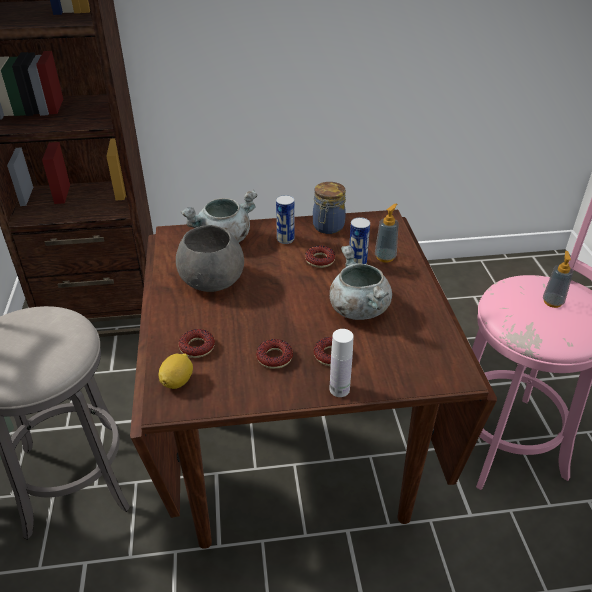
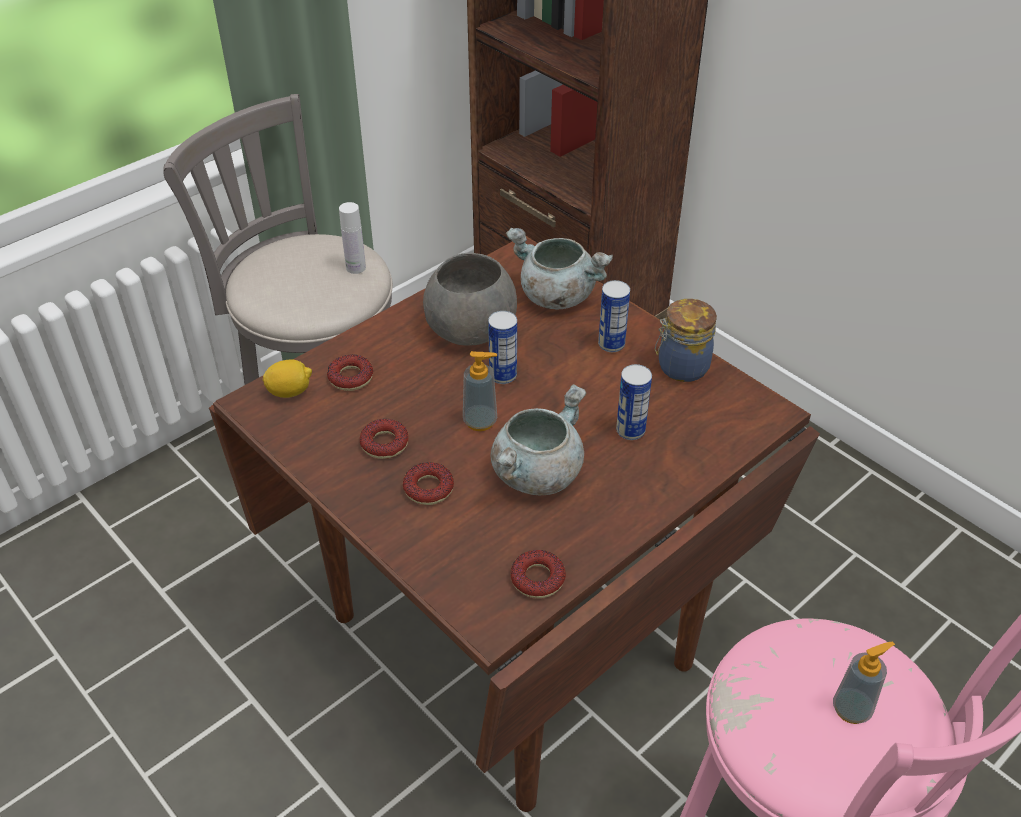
camera: 55 degrees right, 5 degrees up
(267, 286) = (503, 375): none -> can
(320, 260) = (600, 394): donut -> donut (537, 579)
(339, 389) = (377, 521): white bottle -> white bottle (356, 268)
(385, 257) = (673, 451): soap dispenser -> soap dispenser (480, 421)

